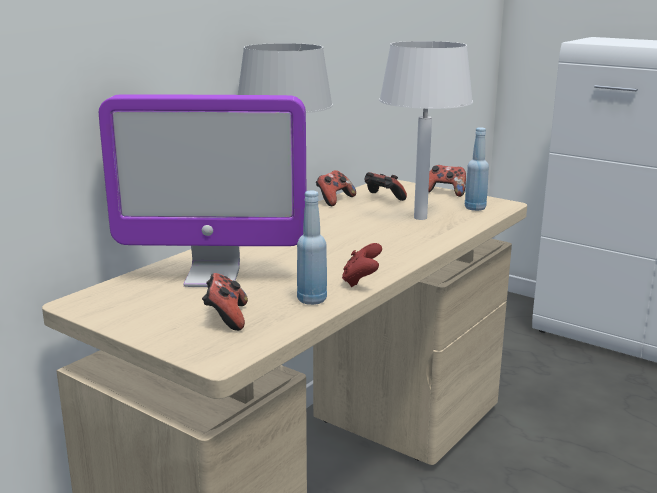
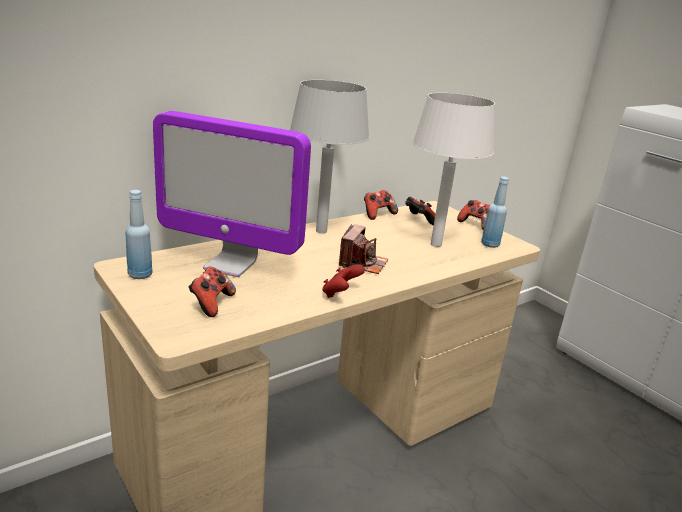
camera: 15 degrees right, 5 degrees up
(312, 300) = (288, 302): blue bottle -> blue bottle (140, 275)
(359, 249) = (362, 263): none -> camera

